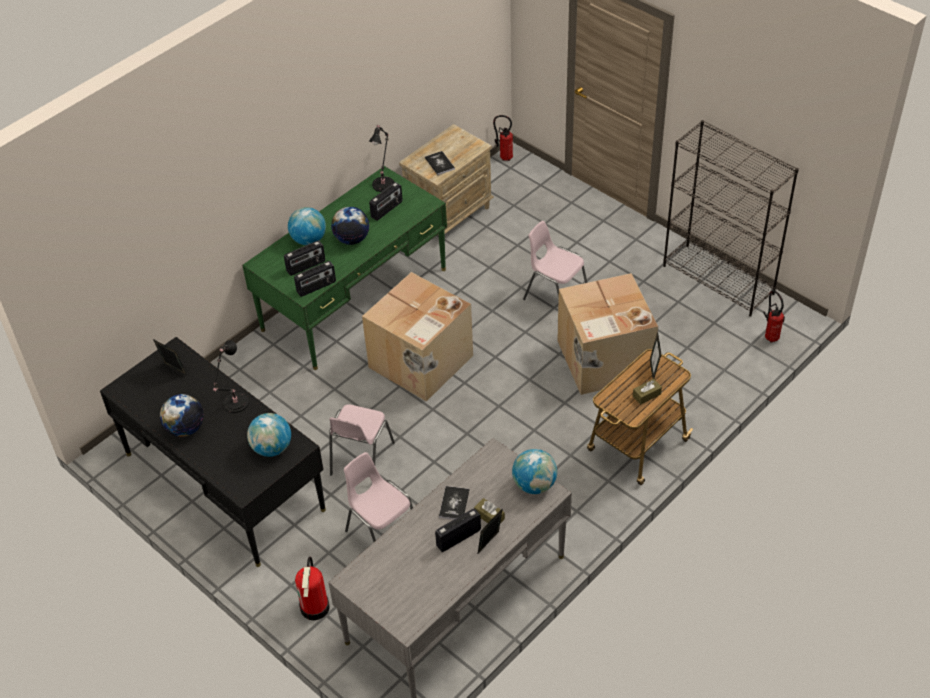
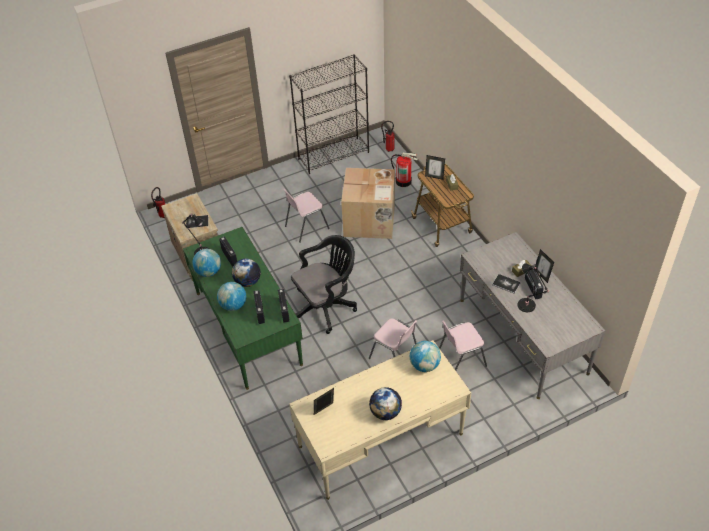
camera: 70 degrees left, 0 degrees up
(224, 482) = (381, 440): black desk -> beige desk
(234, 404) = (375, 379): black table lamp -> black table lamp (527, 306)
(315, 607) = (506, 409): fire extinguisher -> fire extinguisher (403, 181)
(421, 362) = (326, 306): cardboard box -> black office chair
(534, 485) = (504, 245): globe -> globe (209, 272)

